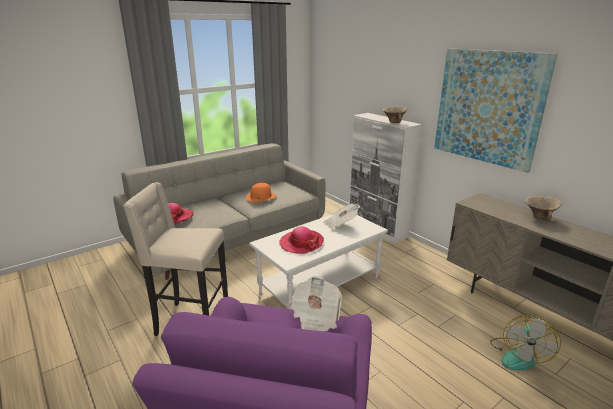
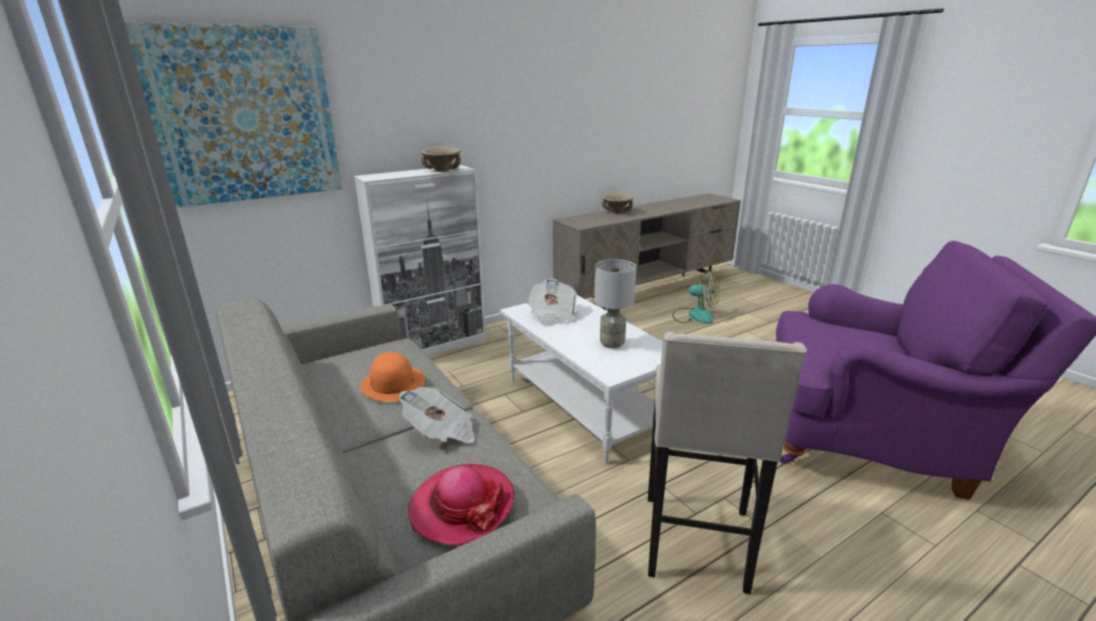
camera: 85 degrees left, 0 degrees up
(301, 243) = (612, 344): hat -> grey table lamp
(315, 317) = (806, 328): newspaper -> newspaper (441, 432)
(488, 107) = (538, 121): picture -> picture (245, 115)

